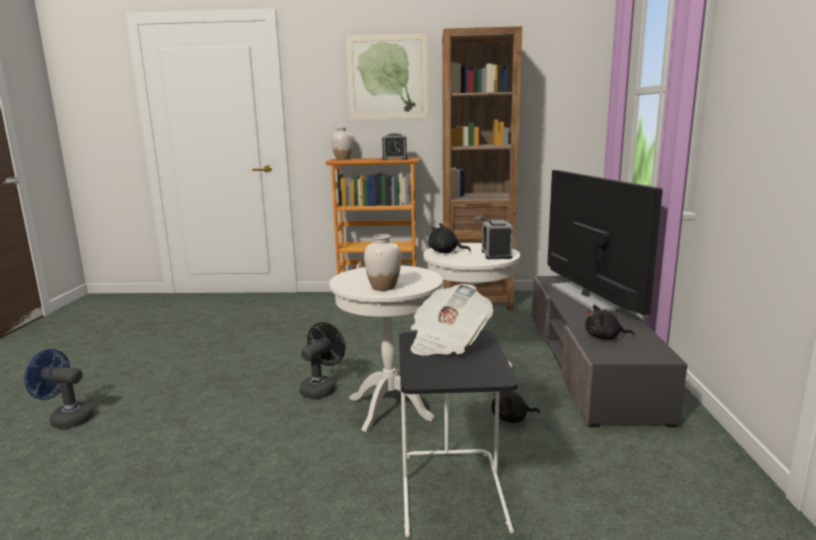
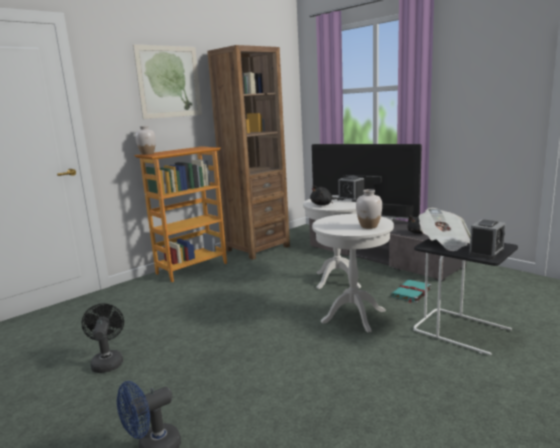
camera: 45 degrees left, 0 degrees up
(321, 388) = (292, 327): black fan -> black fan (107, 361)
(394, 159) = (196, 149): alarm clock -> alarm clock (486, 252)
(512, 418) = (411, 293): black plush toy -> turquoise book

